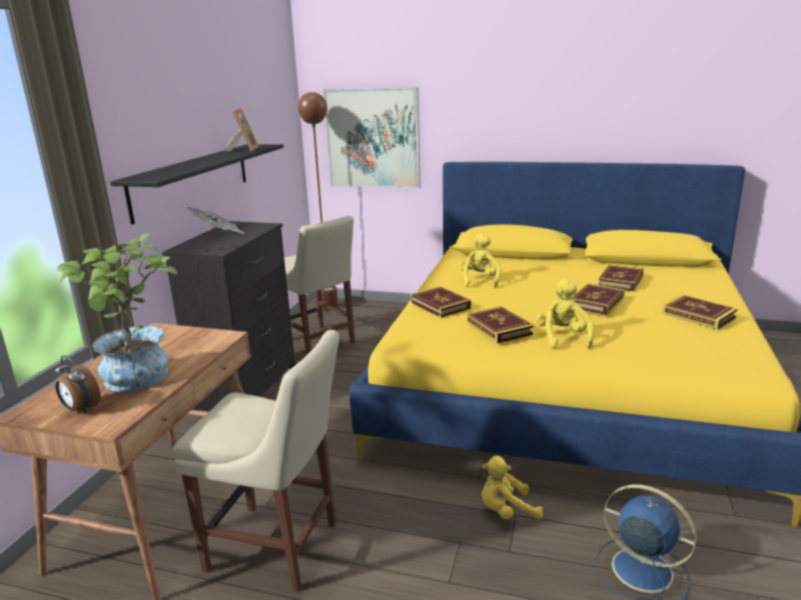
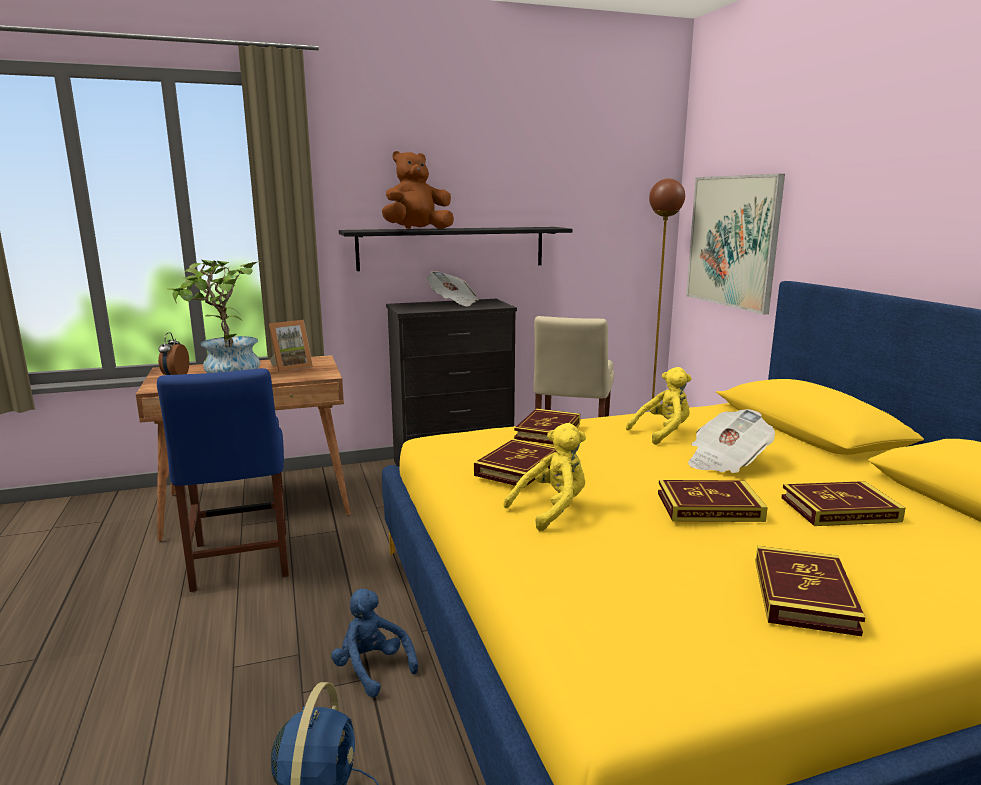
camera: 55 degrees right, 5 degrees down
(188, 166) = (417, 229): none -> brown plush toy
(244, 149) = (521, 227): picture frame -> picture frame (291, 367)
(278, 547) = (240, 563): beige chair -> blue chair
(506, 511) = (372, 669): yellow plush toy -> blue plush toy
(542, 281) = (725, 462): none -> newspaper

